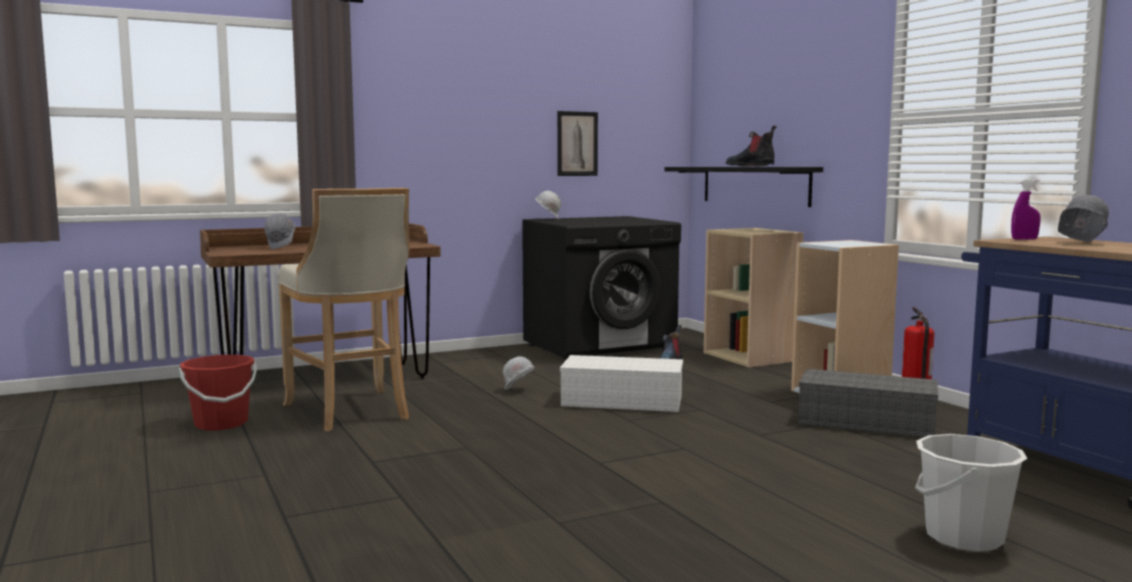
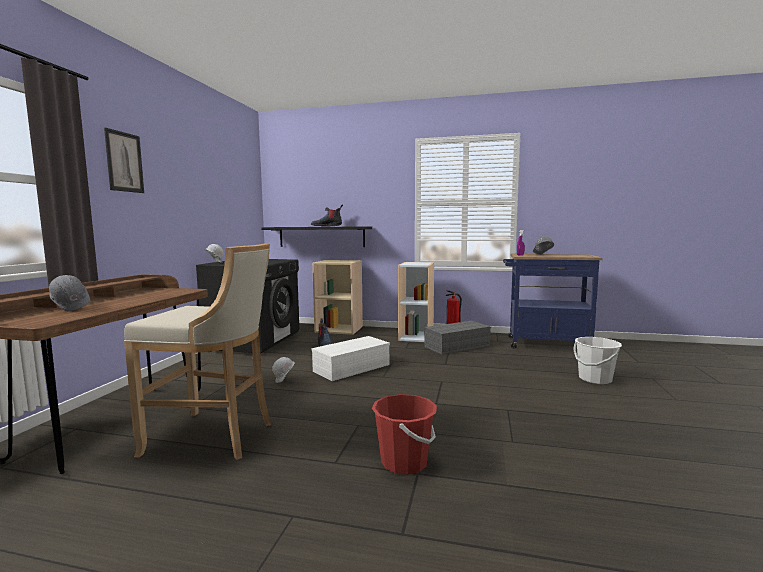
camera: 50 degrees left, 0 degrees up
(221, 424) = (115, 501): red bucket -> red bucket (404, 462)
(577, 143) = (218, 212): picture -> picture (124, 162)

